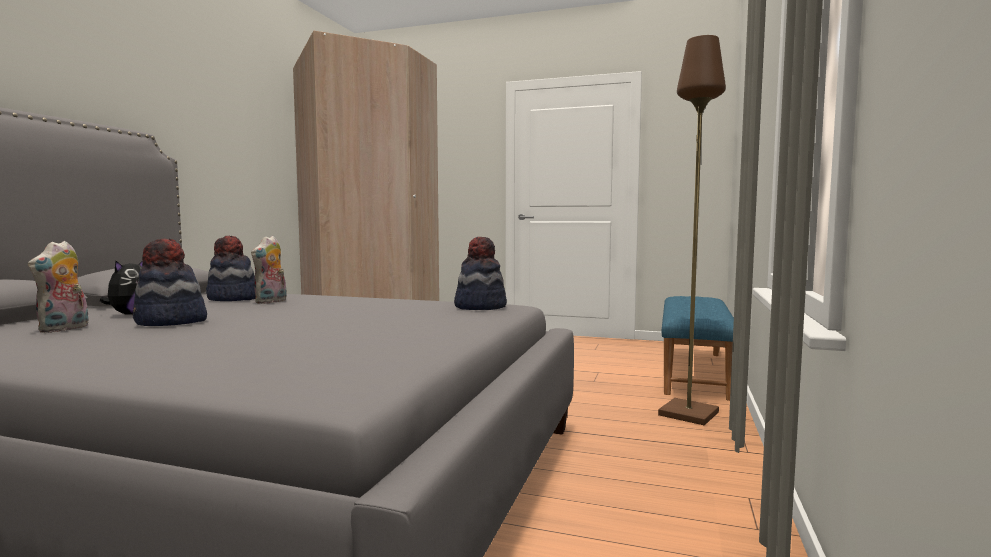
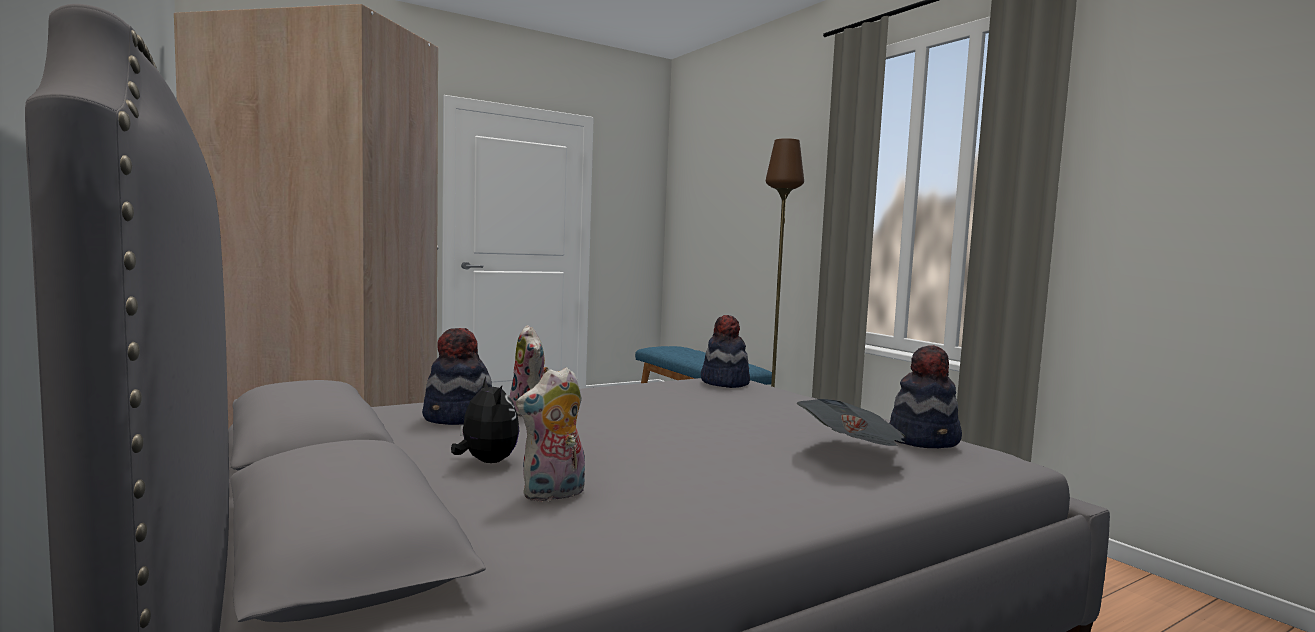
camera: 50 degrees left, 0 degrees up
(64, 329) = (554, 495): plush toy -> plush toy turned 90 degrees clockwise
(170, 322) = (616, 455): hat -> hat (924, 440)
(248, 349) = (852, 453): none -> newspaper

